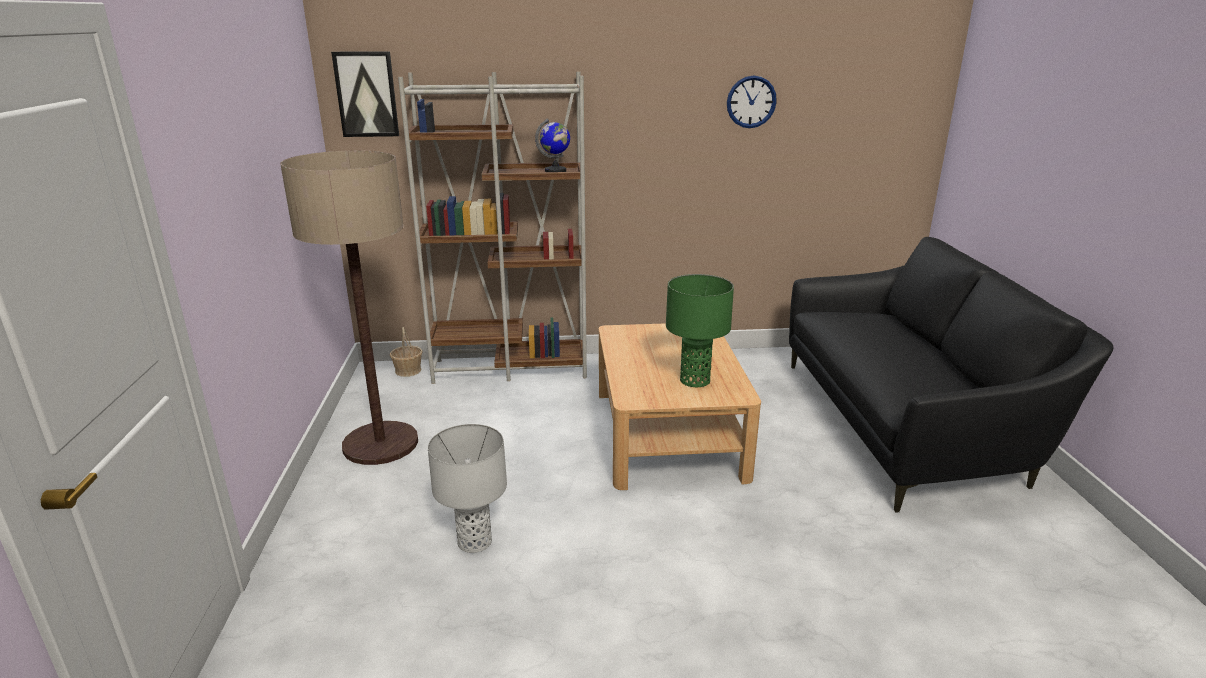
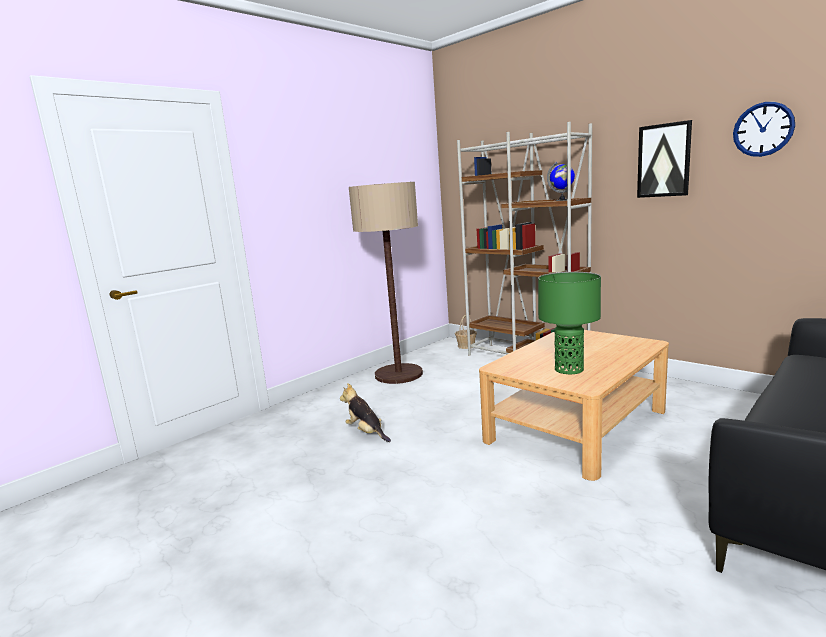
camera: 50 degrees right, 10 degrees down
(366, 94) = (461, 158): picture -> picture (664, 160)
(475, 541) = (366, 432): white table lamp -> plush toy

